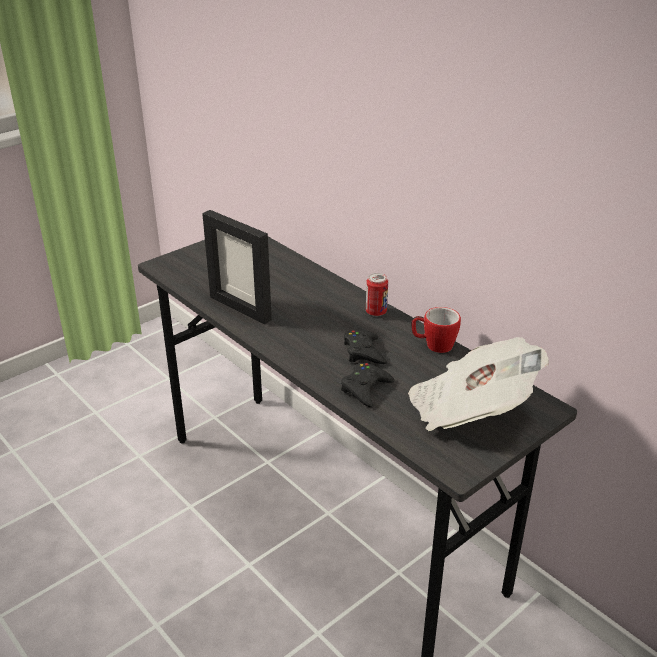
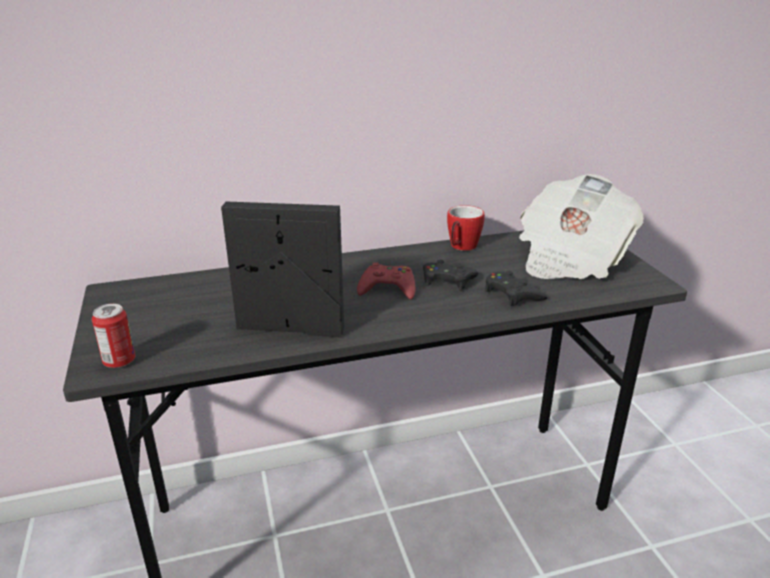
camera: 65 degrees left, 5 degrees down
(241, 307) = (290, 329): picture frame -> picture frame turned 150 degrees counterclockwise
(328, 328) = (388, 288): none -> red game controller
(376, 312) = (380, 258): can -> can (119, 361)

